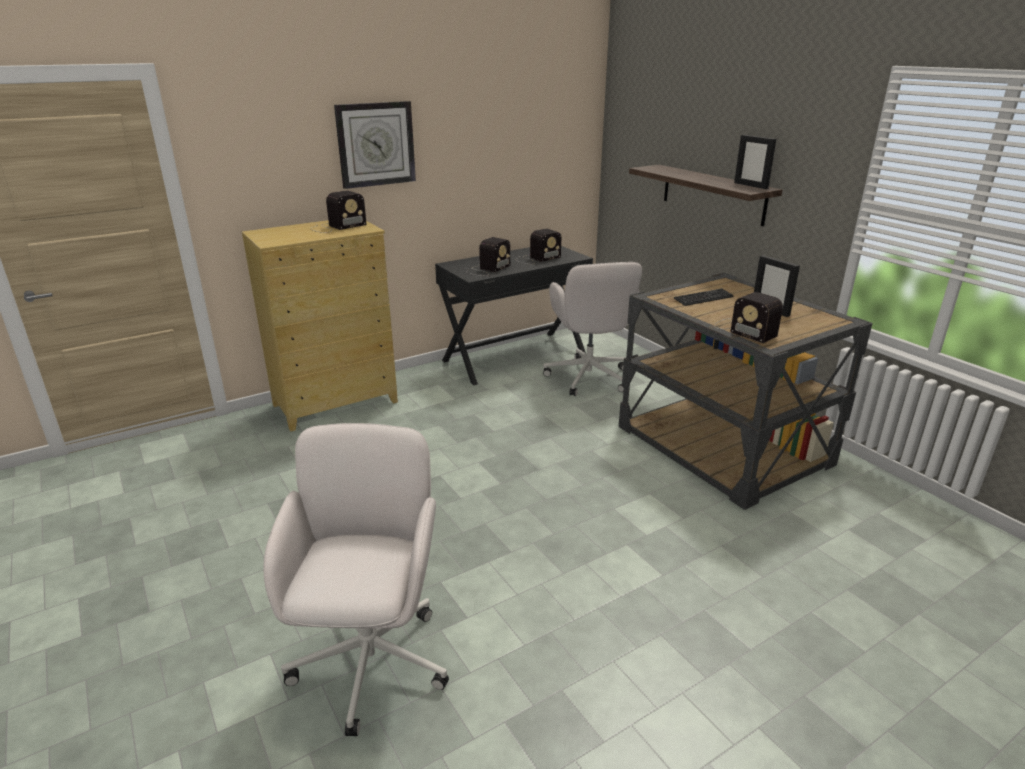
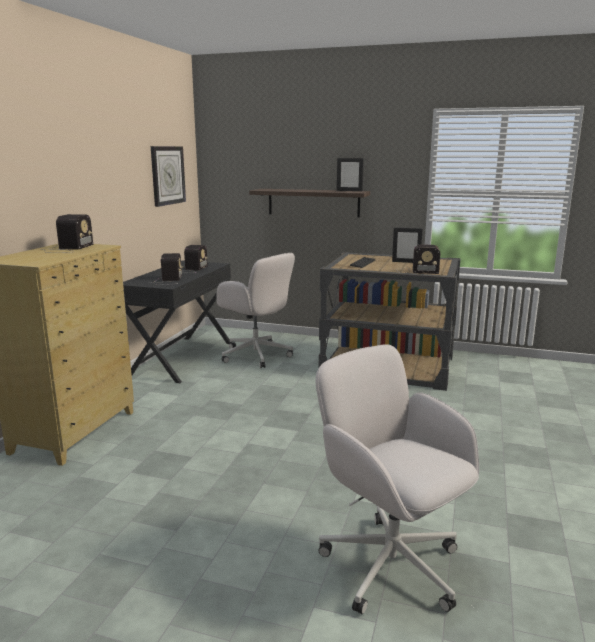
camera: 40 degrees left, 10 degrees down
(376, 144) = (69, 174): wall clock -> wall clock (167, 175)

